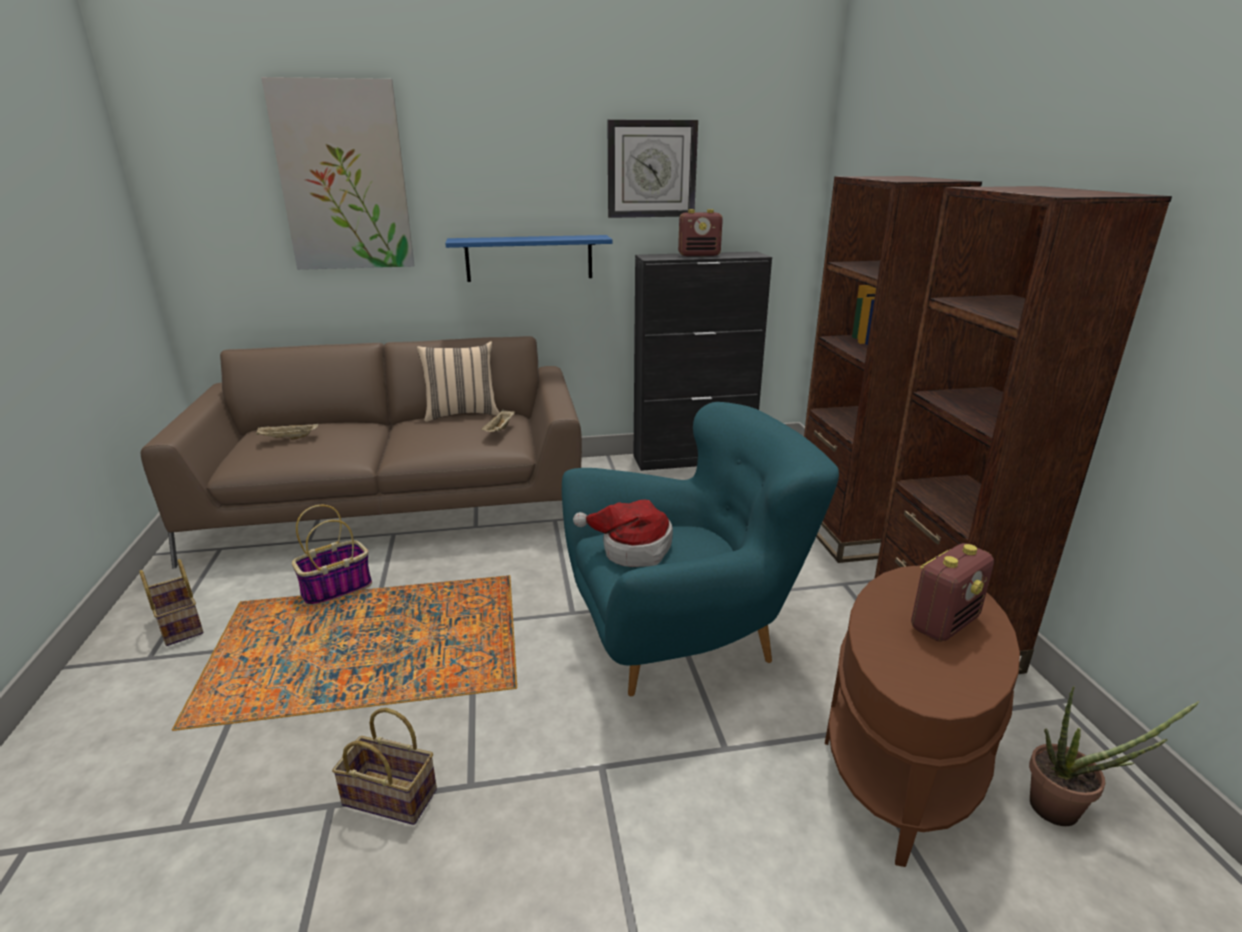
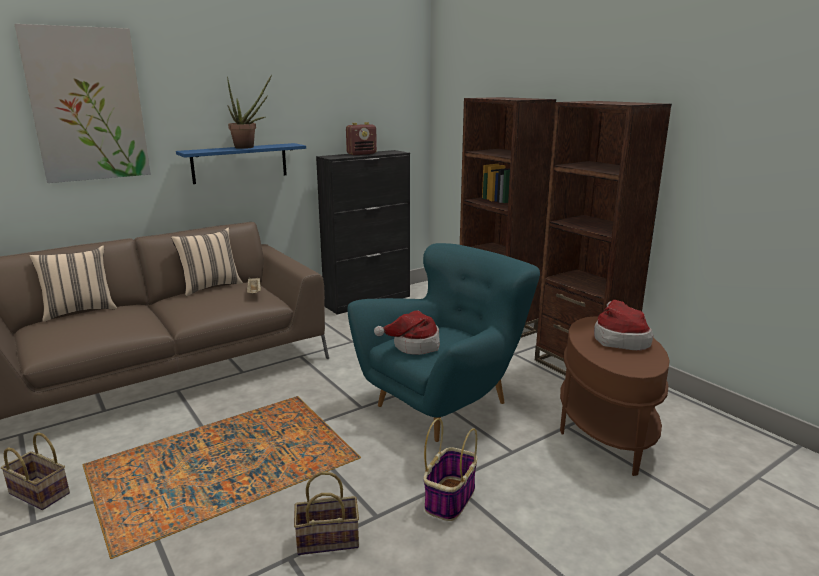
camera: 25 degrees left, 5 degrees down
(288, 439) = (78, 324): beige tray -> none
(310, 422) = (80, 311): none -> beige pillow
(337, 588) = (164, 435): basket -> basket (450, 498)
(651, 169) = (322, 95): wall clock -> none
(944, 623) = (619, 339): radio -> hat
(1065, 810) = (687, 430): potted plant -> potted plant (248, 147)

